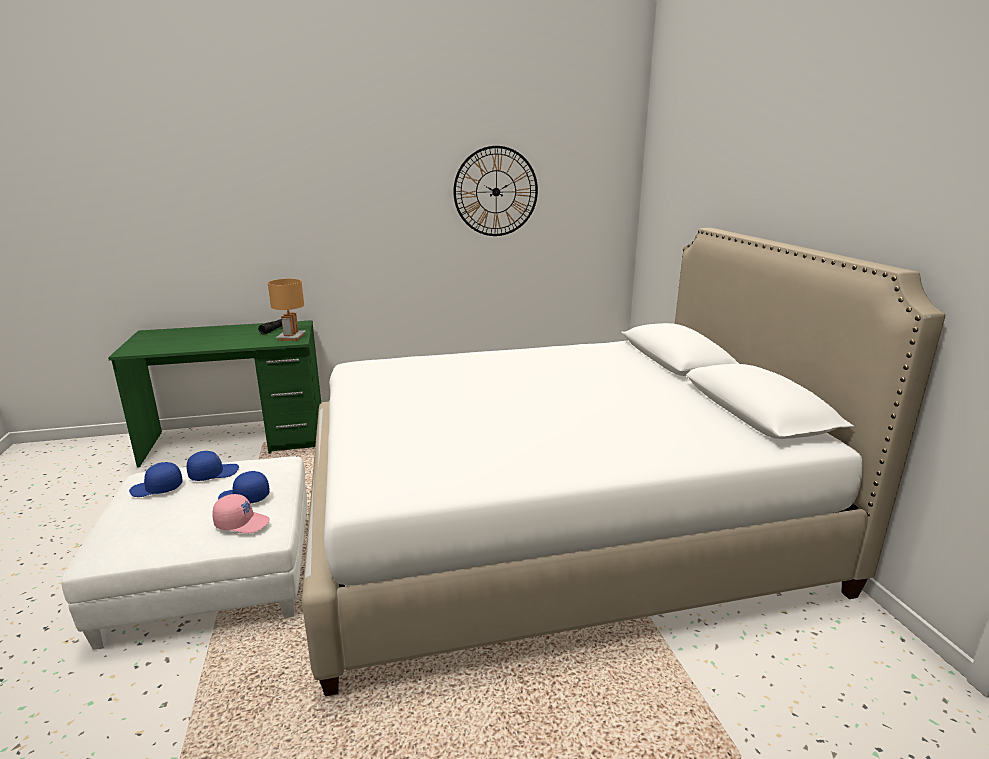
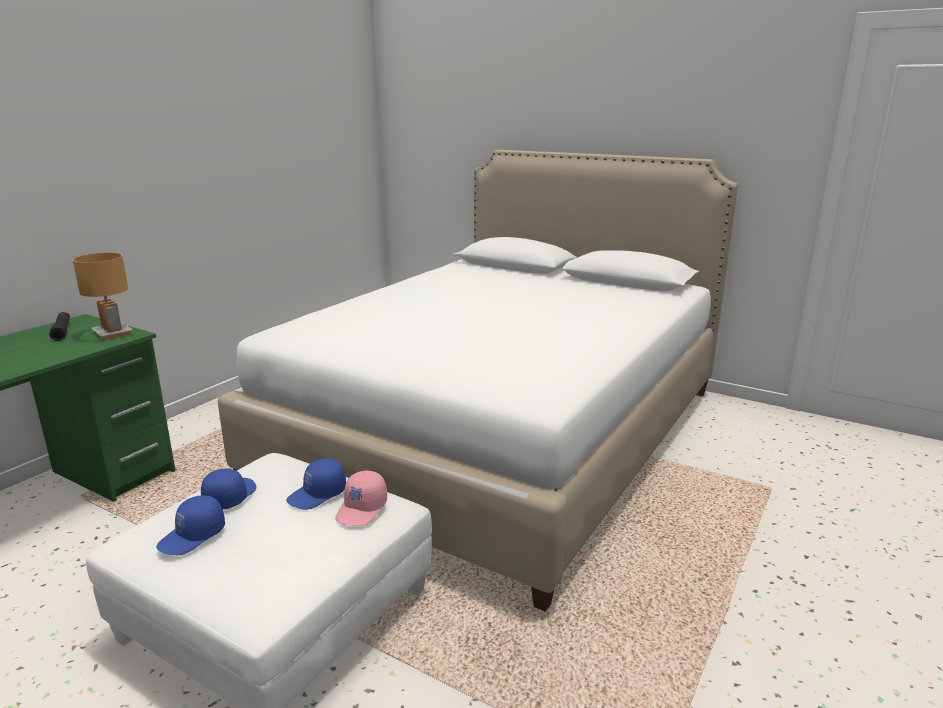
camera: 45 degrees left, 0 degrees up
(242, 522) = (362, 509): pink cap -> pink cap turned 150 degrees clockwise
(496, 192) = (266, 128): wall clock -> none

